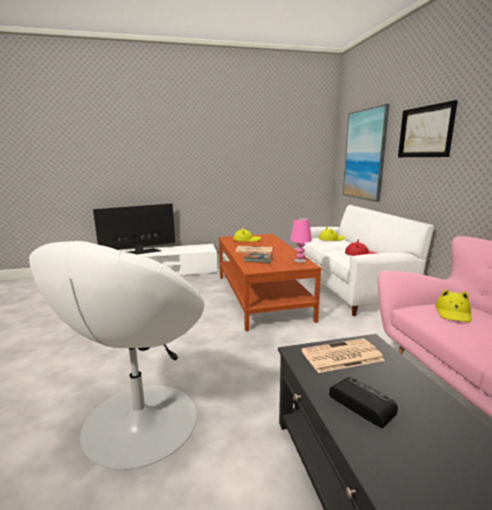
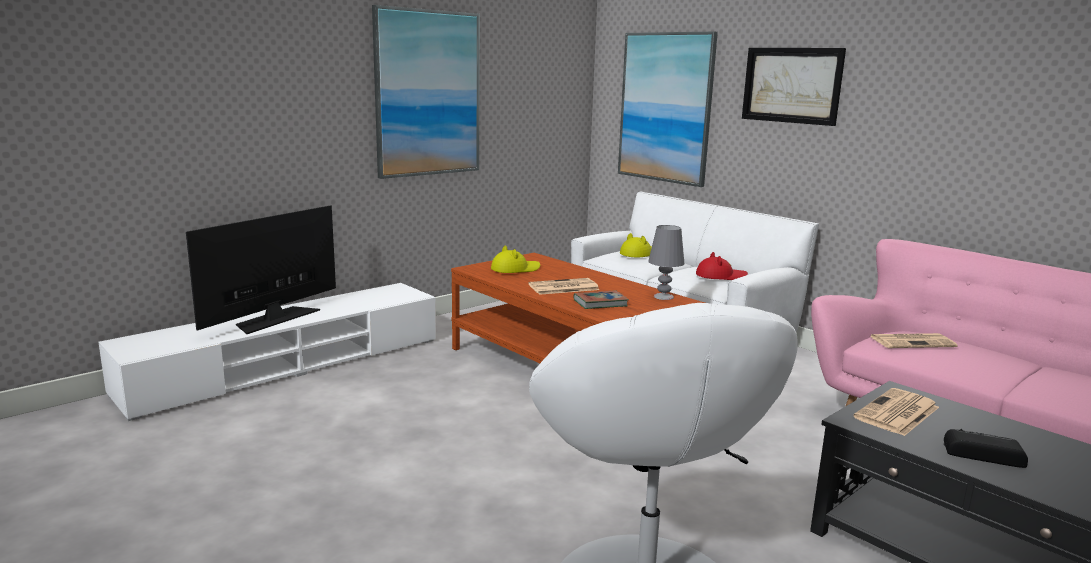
camera: 30 degrees left, 0 degrees up
(228, 151) = (428, 94): none -> picture
(300, 260) = (663, 297): pink table lamp -> grey table lamp
(453, 313) = (912, 341): yellow hat -> newspaper

